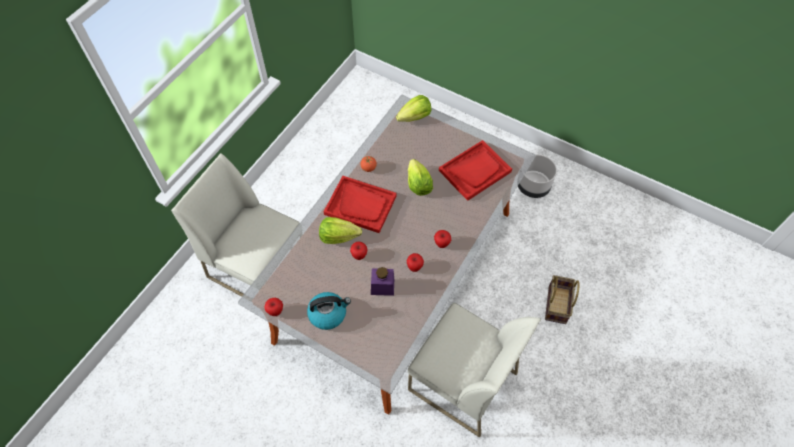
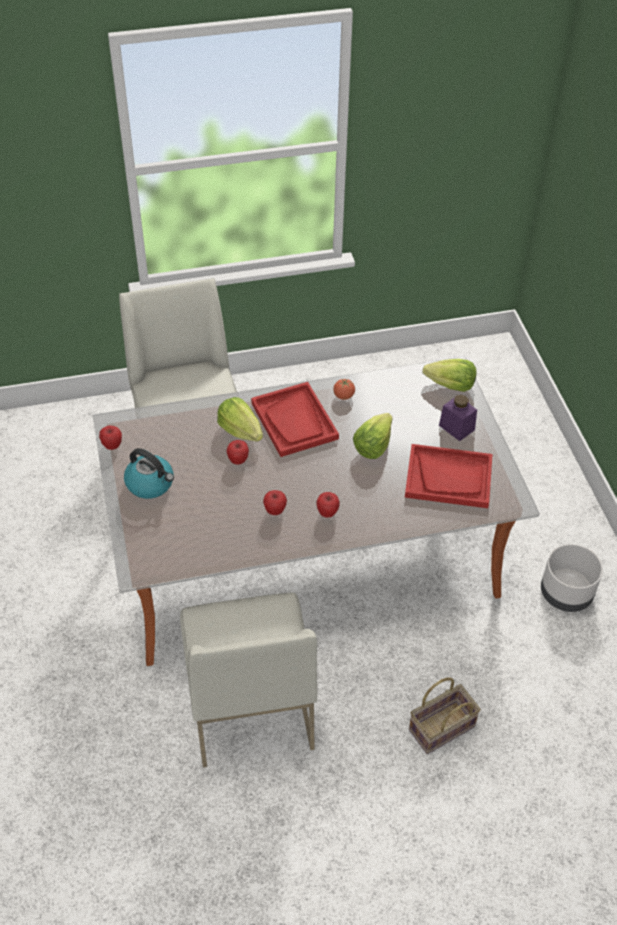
camera: 45 degrees right, 10 degrees down
(382, 287) = (224, 502): purple jar -> purple jar (456, 427)

